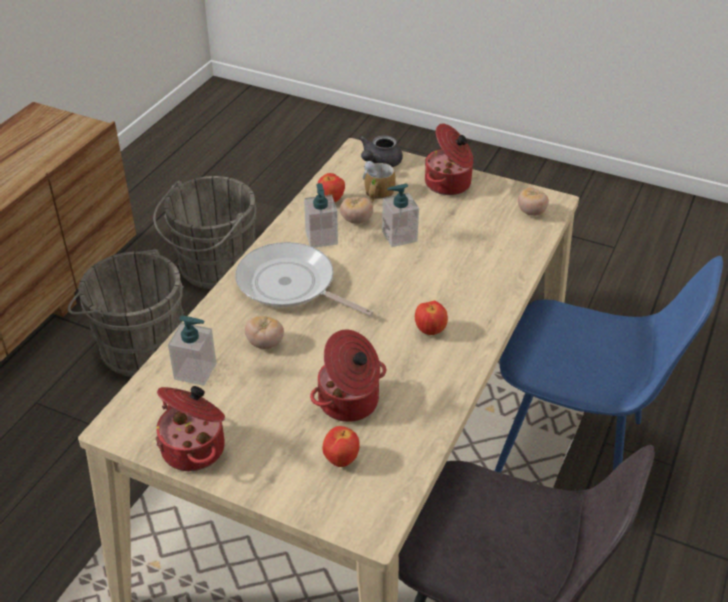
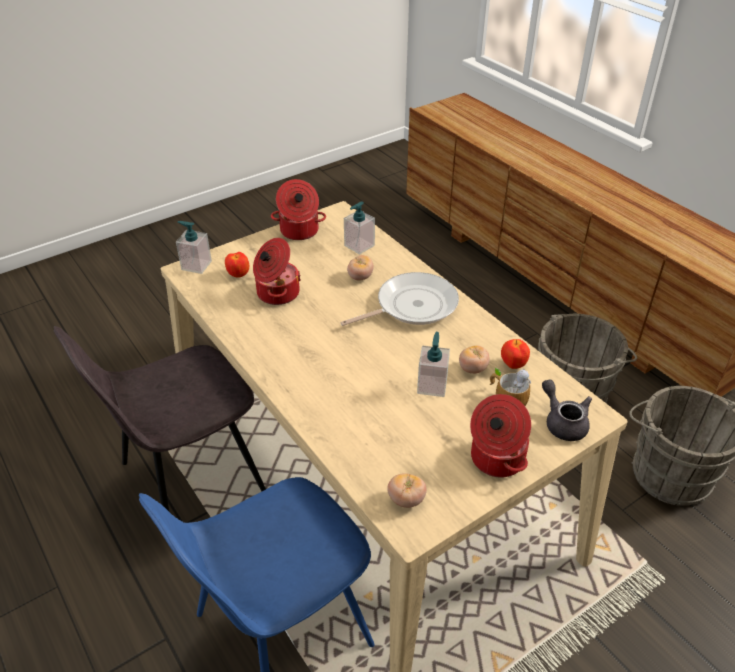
camera: 120 degrees right, 0 degrees up
(321, 238) = (460, 340): soap dispenser -> soap dispenser (196, 265)
(430, 331) = (305, 354): apple -> none

